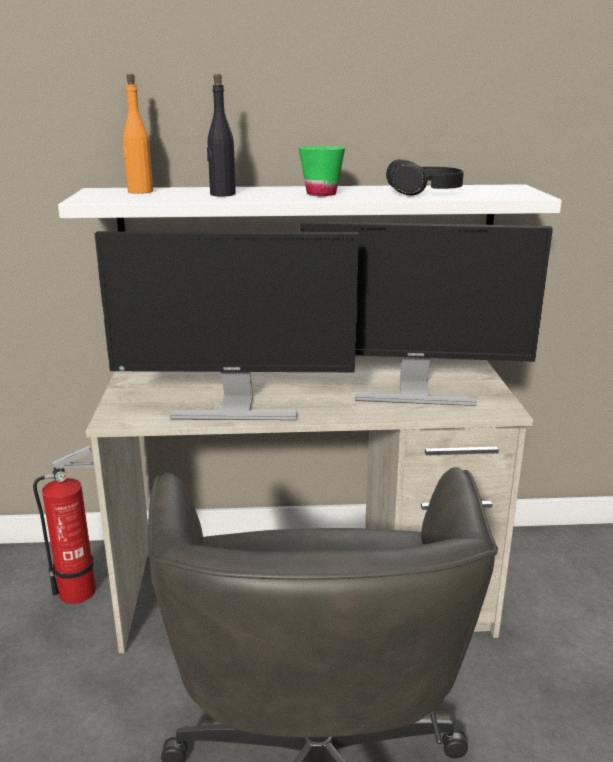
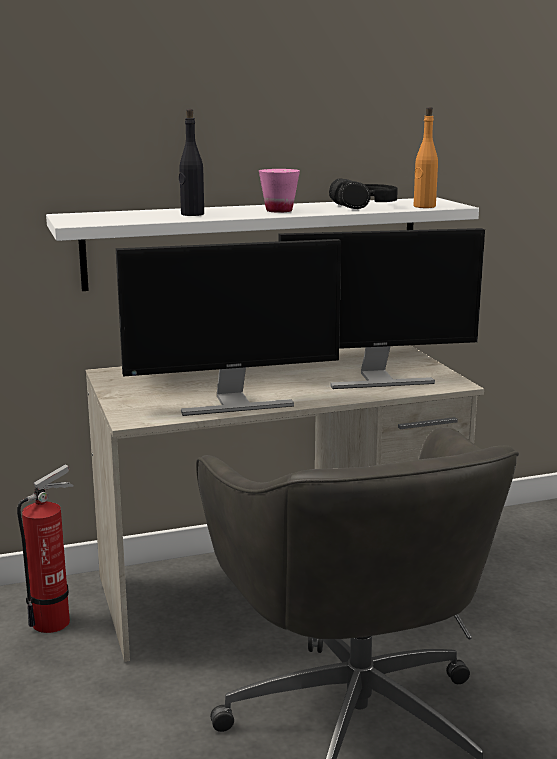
camera: 15 degrees left, 5 degrees down
(140, 191) = (111, 215): orange bottle -> orange bottle (424, 206)
(321, 194) = (279, 211): green cup -> pink cup

